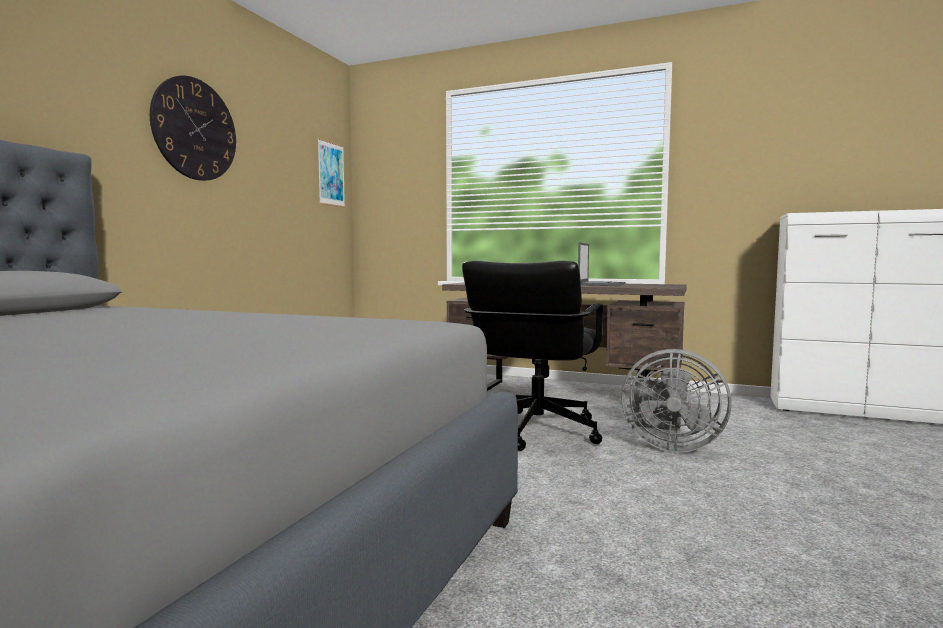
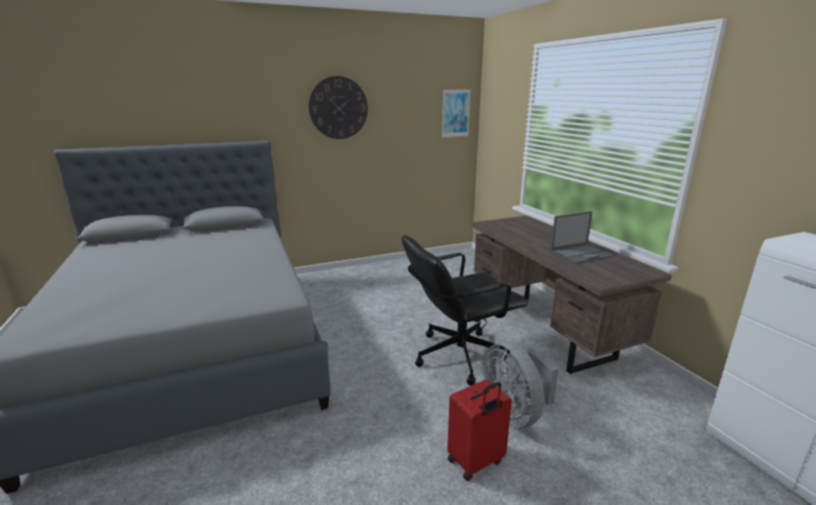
camera: 45 degrees right, 15 degrees up
(726, 485) = (476, 462): none -> red suitcase

